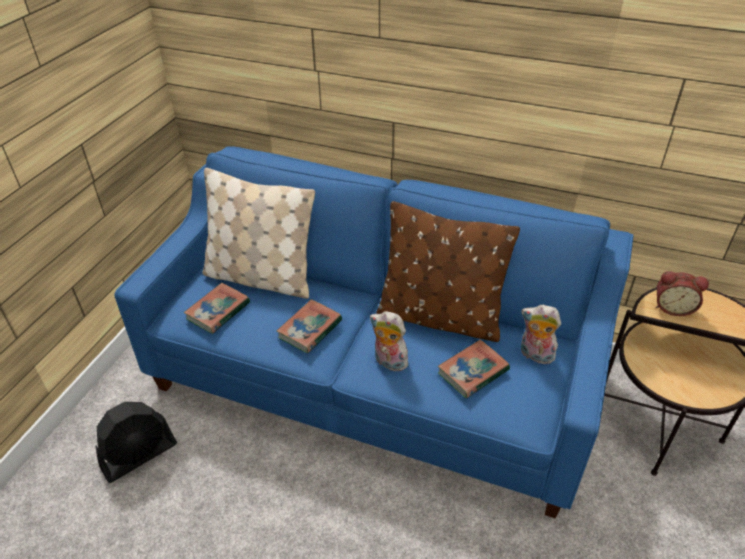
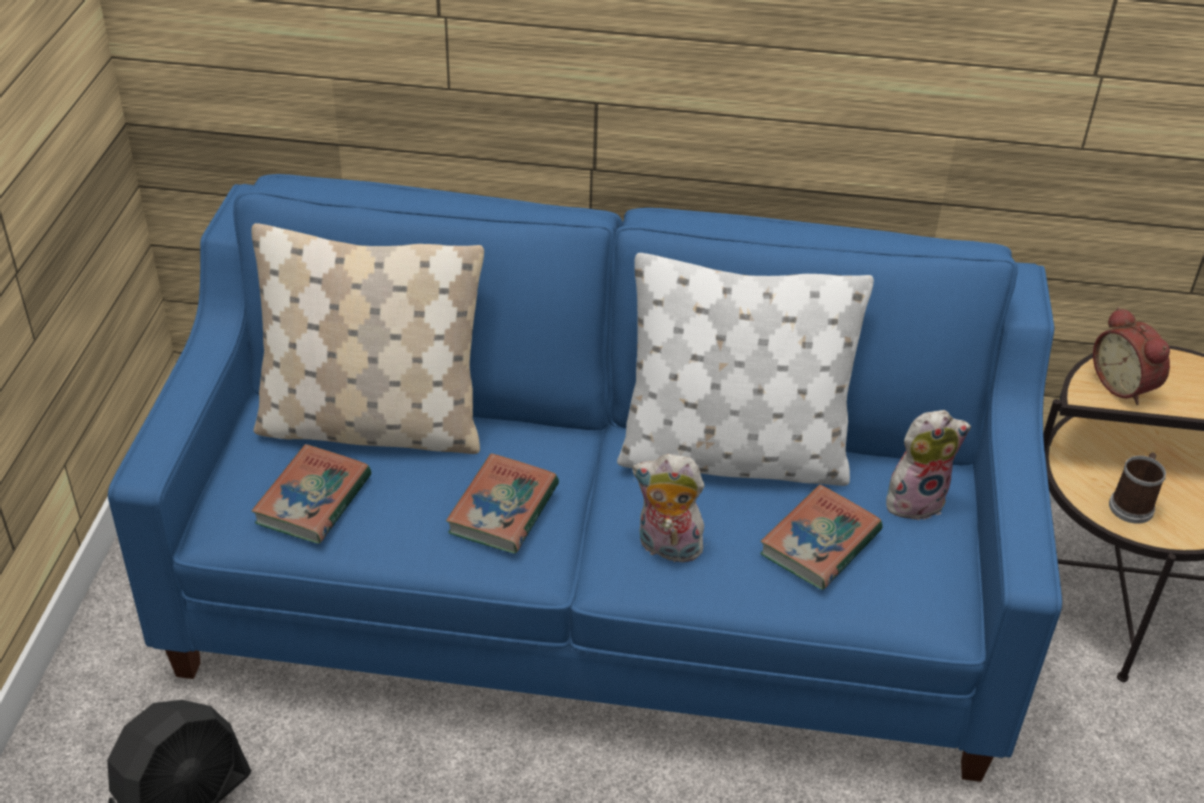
camera: 15 degrees left, 0 degrees up
(440, 317) = (732, 456): brown pillow -> white pillow
(535, 355) = (915, 500): plush toy -> plush toy turned 150 degrees clockwise
(668, 376) = (1132, 504): none -> mug
(673, 307) = (1125, 385): alarm clock -> alarm clock turned 60 degrees clockwise

